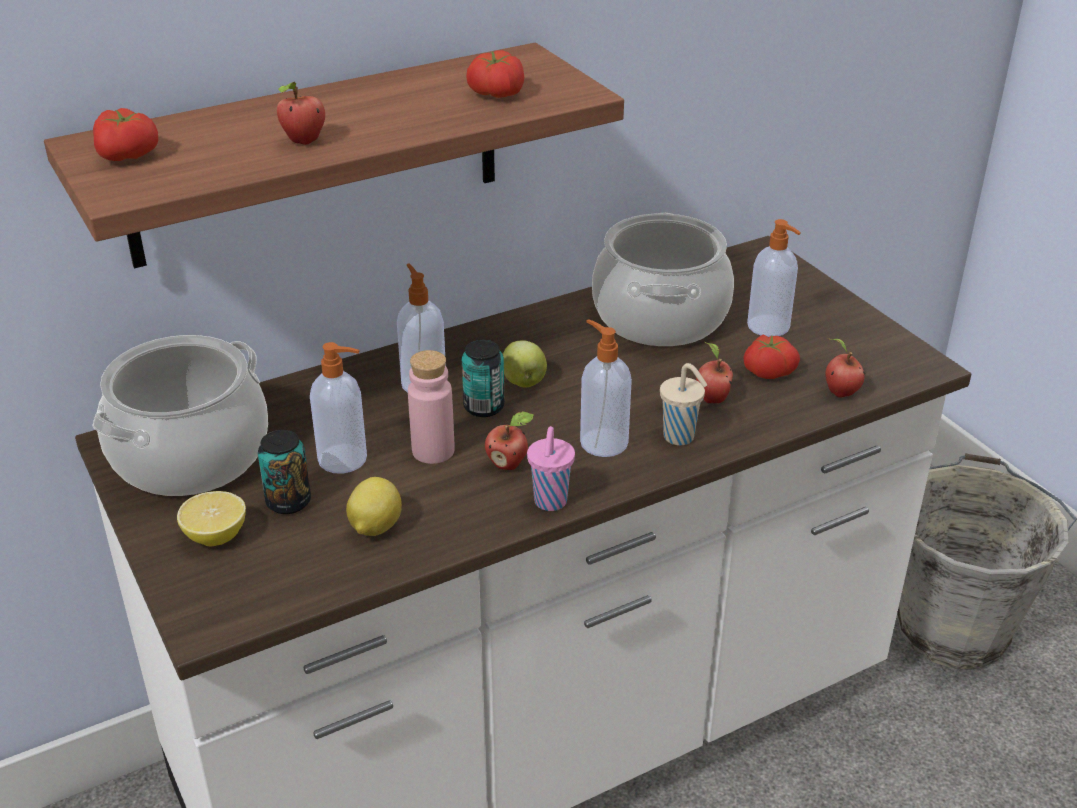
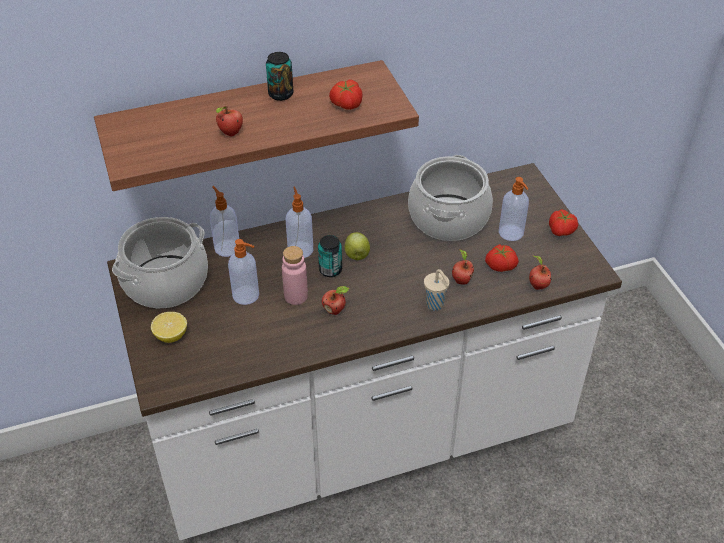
camera: 10 degrees right, 10 degrees up
(129, 155) = (136, 134): tomato -> tomato (562, 230)
(288, 502) = (212, 319): can -> can (280, 94)
(374, 527) = (254, 341): lemon -> none
(550, 503) = (351, 338): pink cup -> none
(602, 442) = (390, 302): soap dispenser -> soap dispenser (226, 247)
(953, 626) = (627, 402): grey bucket -> none

